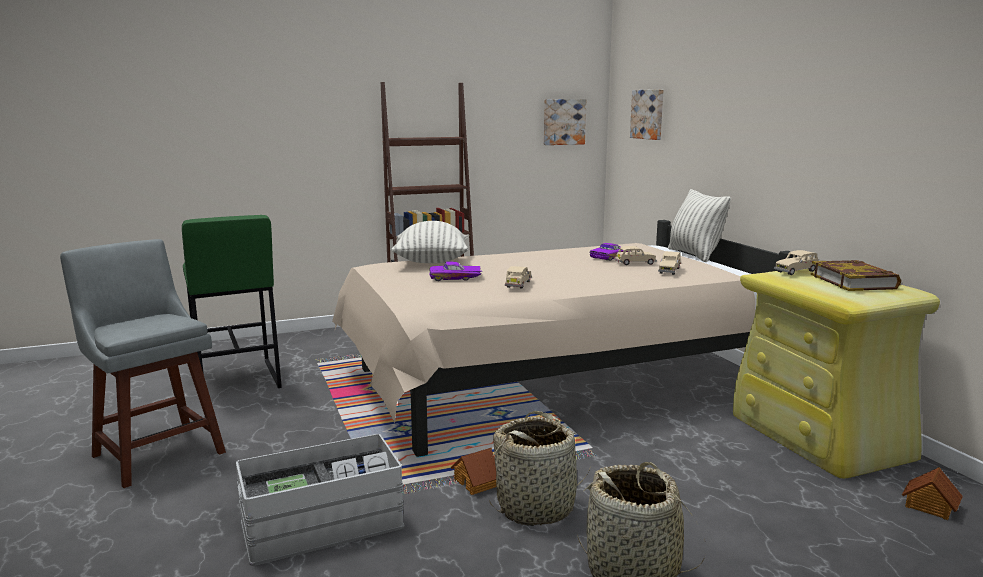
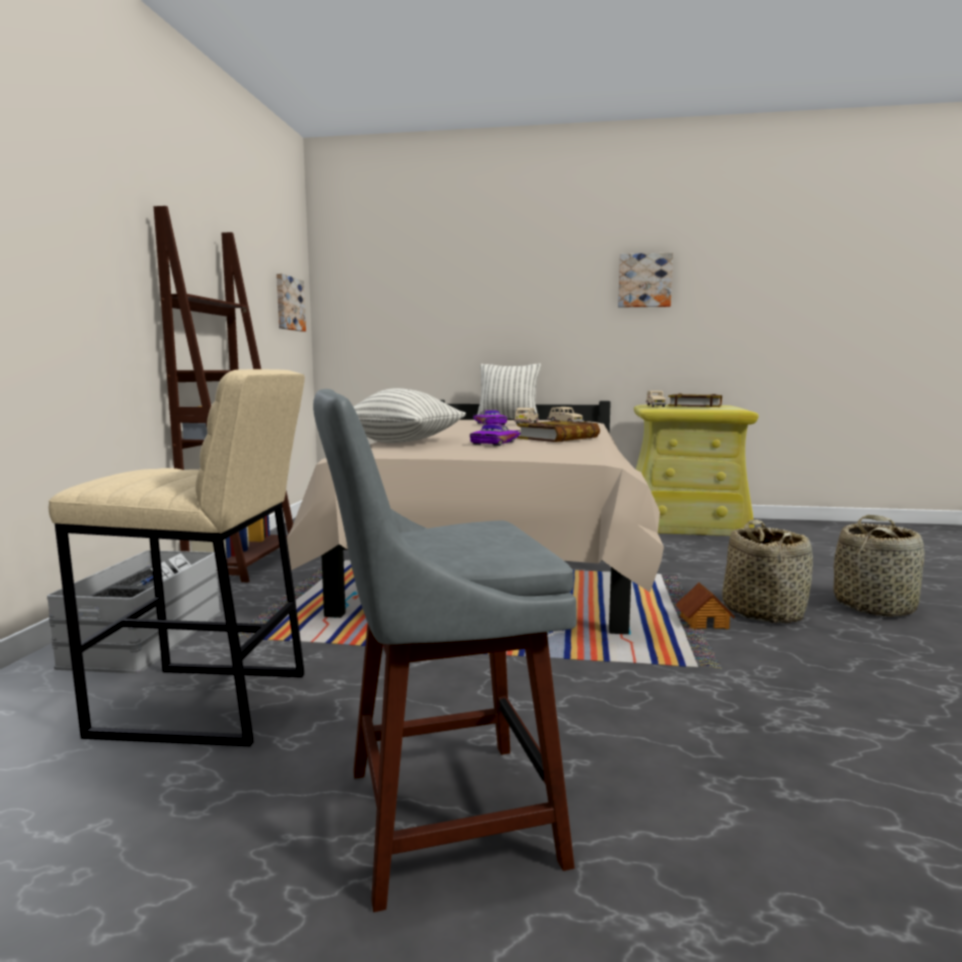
camera: 60 degrees left, 5 degrees down
(238, 380) = (208, 704): green stool -> beige stool
(322, 523) = (768, 706): grey storage box -> grey storage box (144, 637)
(518, 285) = (558, 438): beige toy car -> book
(648, 114) = (388, 298): picture -> picture (644, 280)
(929, 506) = (795, 532): toy house -> none

